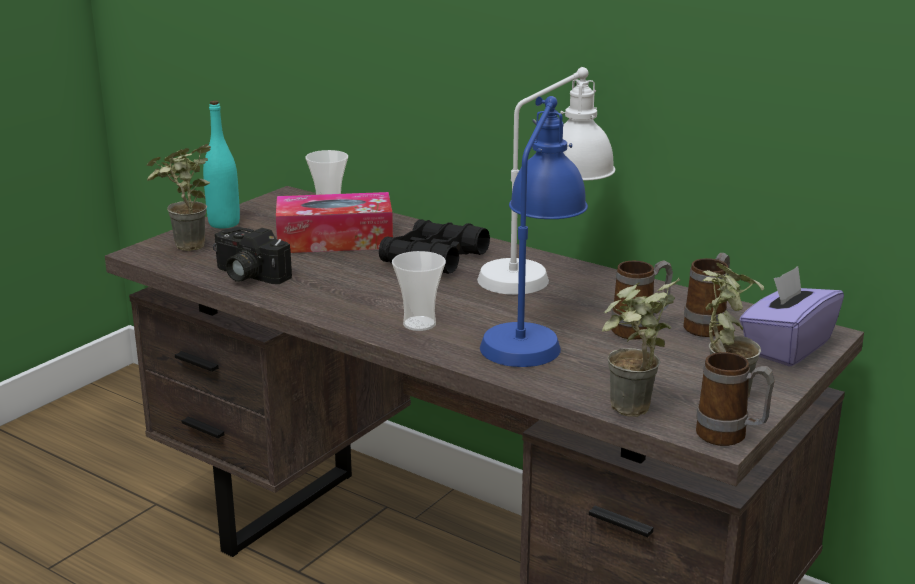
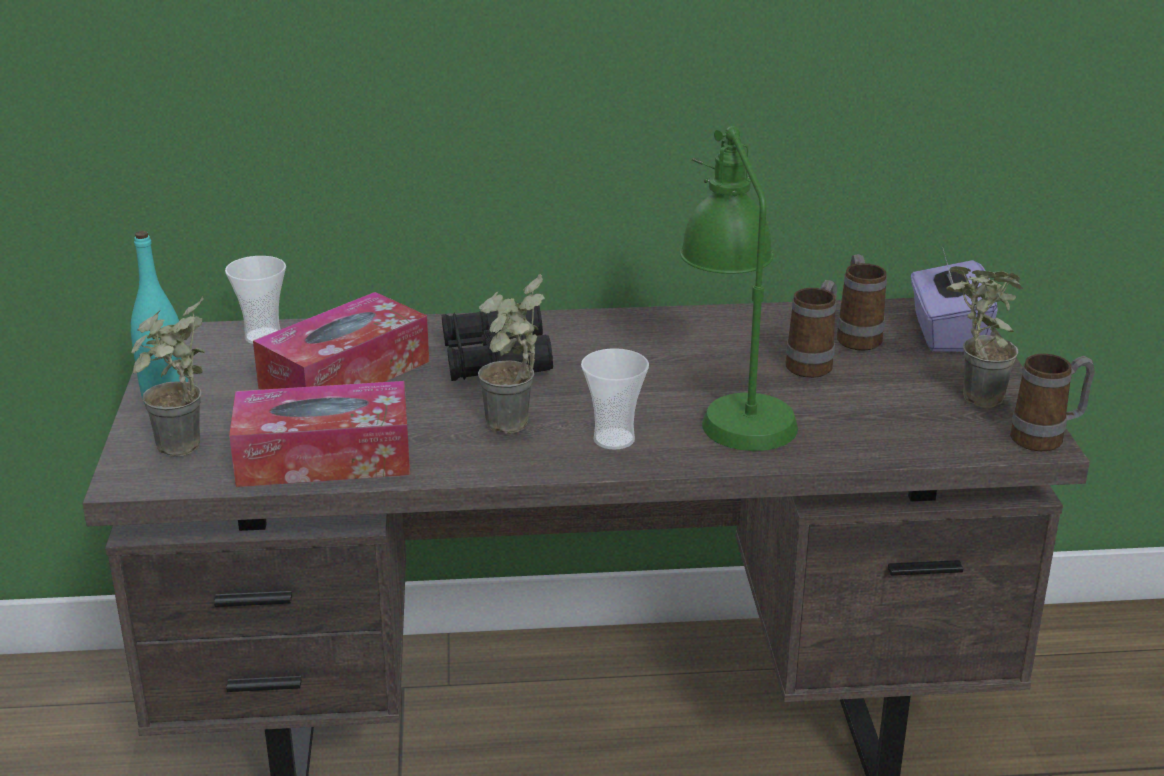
camera: 40 degrees left, 5 degrees up
(247, 275) = (324, 457): camera -> tissue box
(531, 334) = (732, 406): blue table lamp -> green table lamp
(544, 278) = (638, 340): white table lamp -> none
(629, 414) = (944, 452): potted plant -> potted plant (513, 430)

